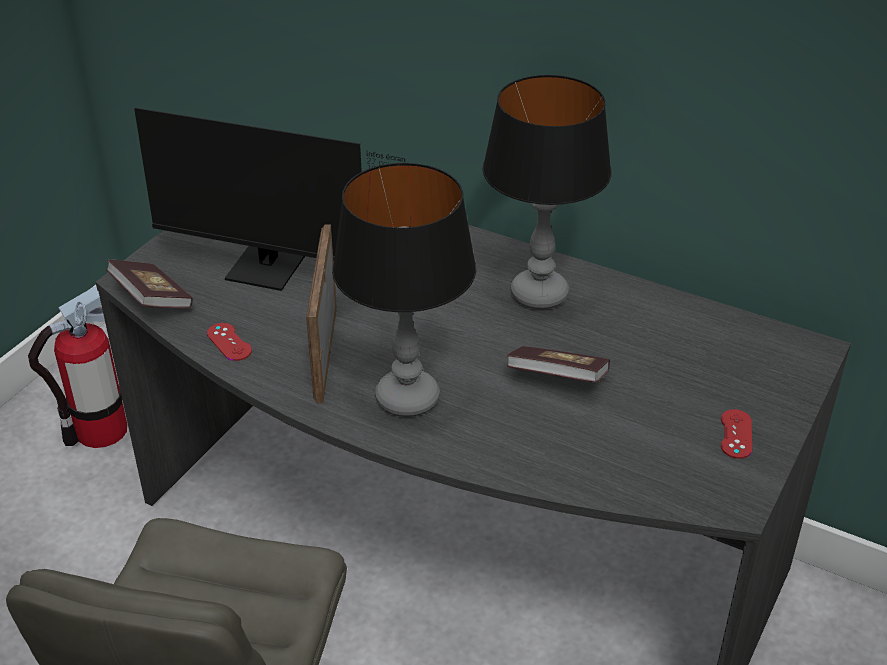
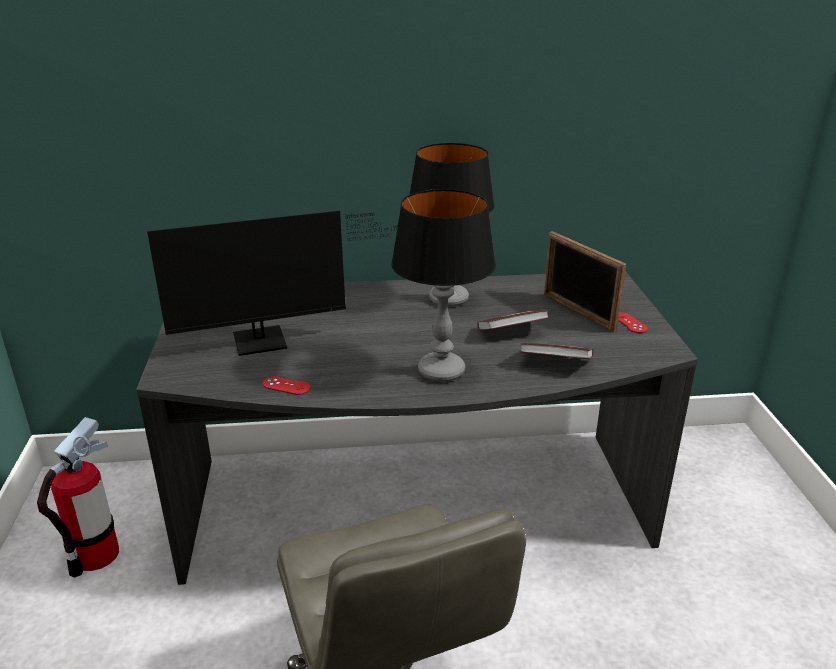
camera: 35 degrees left, 10 degrees down
(152, 299) = (197, 383): book -> book (555, 364)
(325, 353) = (360, 368): picture frame -> picture frame (578, 312)

